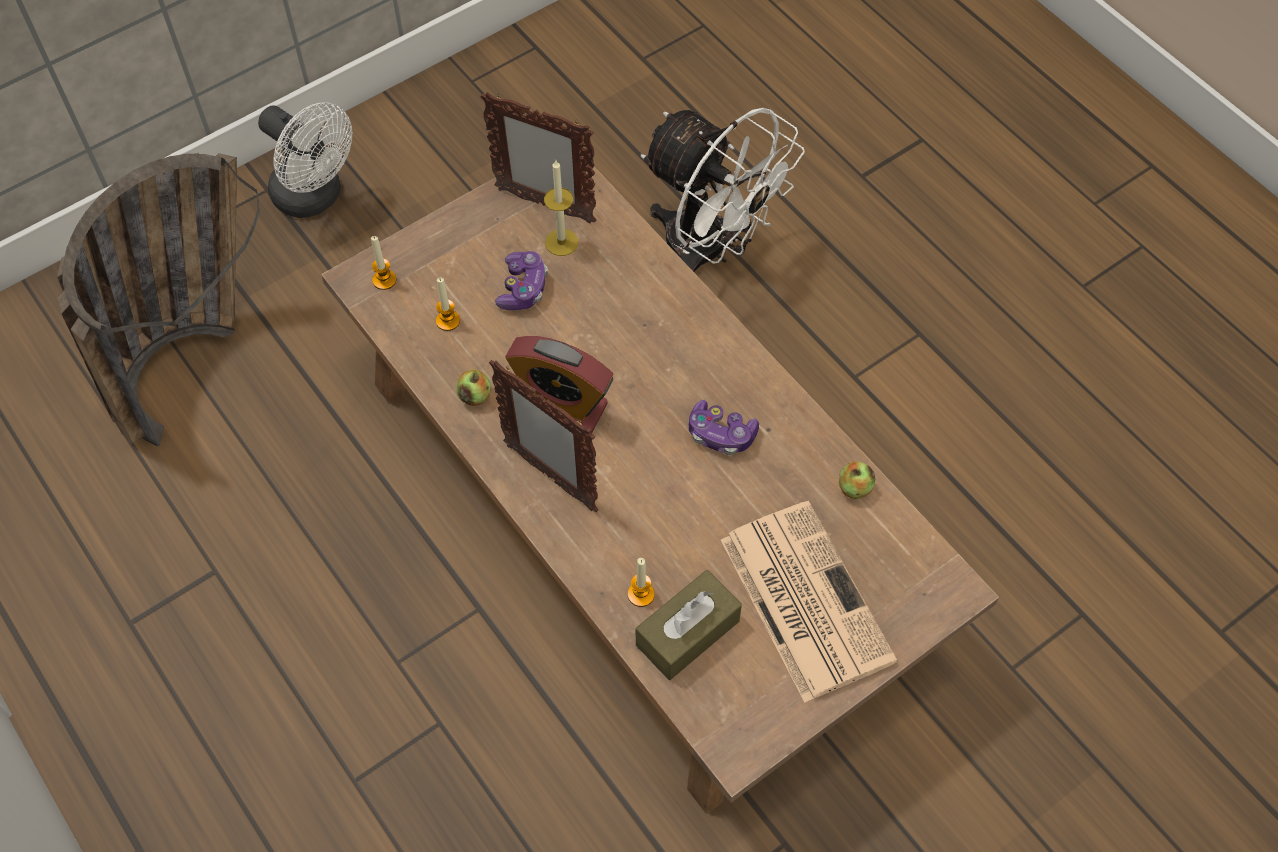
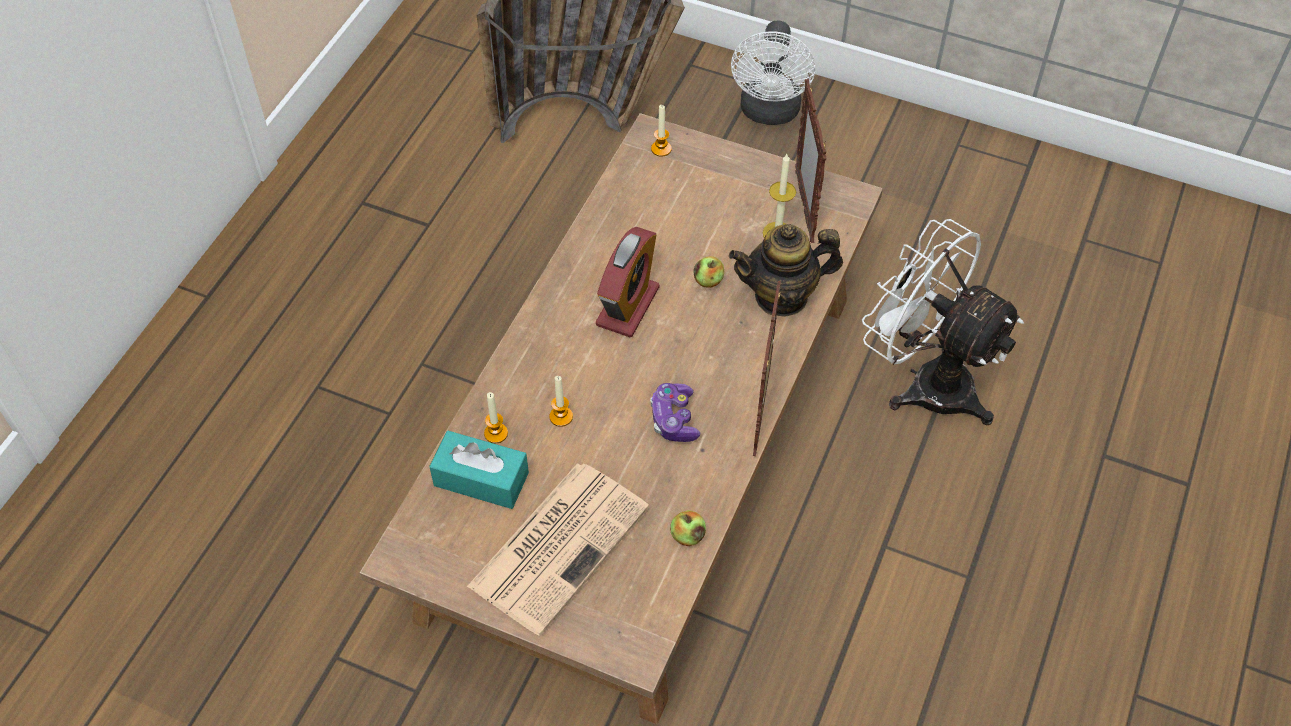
camera: 60 degrees right, 5 degrees down
(448, 321) = (653, 202): candle -> candle (561, 416)
(475, 396) = (599, 250): apple -> apple (708, 281)
(523, 288) = (716, 231): game controller -> none
(550, 476) = (561, 328): picture frame -> picture frame (762, 411)
(562, 406) = (627, 306): alarm clock -> alarm clock turned 150 degrees counterclockwise
(637, 278) = (781, 296): none -> teapot
(687, 633) = (481, 479): brown tissue box -> turquoise tissue box
(710, 252) = (926, 381): white fan -> white fan turned 120 degrees clockwise

